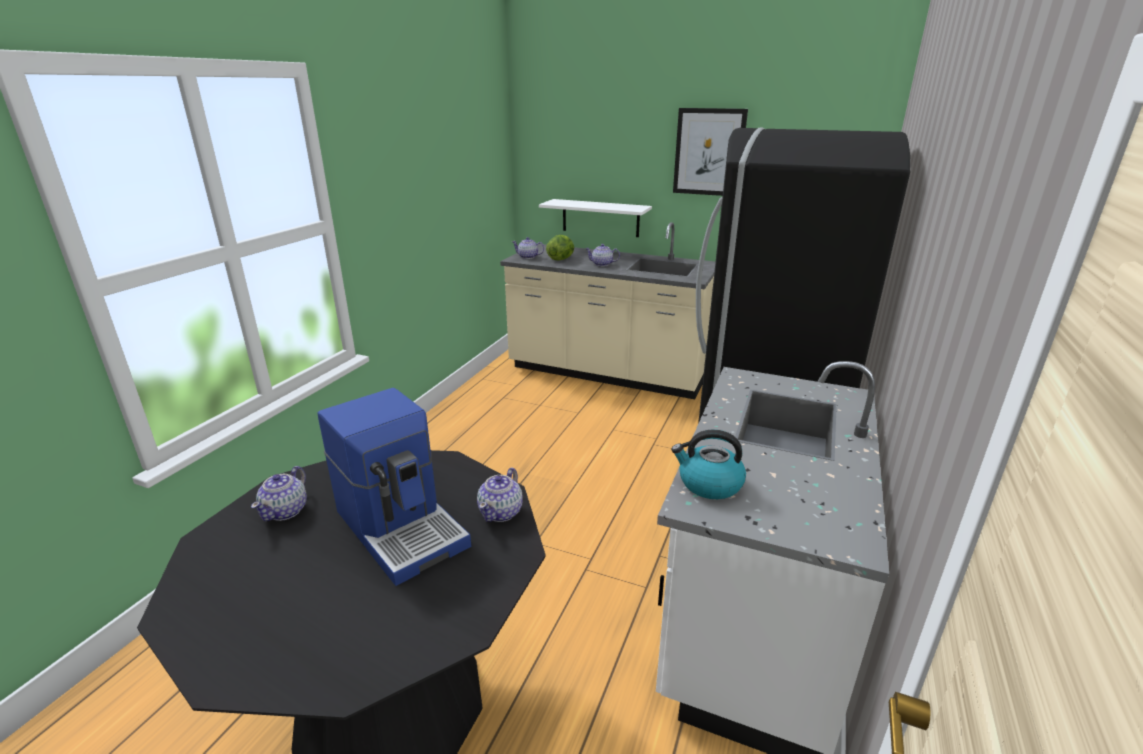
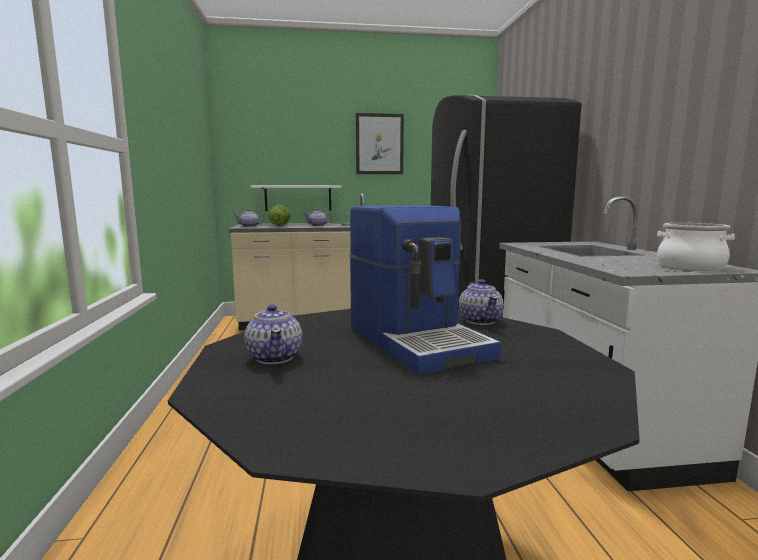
camera: 30 degrees left, 15 degrees down
(402, 526) = (418, 341): coffee machine -> coffee machine turned 45 degrees clockwise
(709, 484) = (614, 266): kettle -> none
(806, 517) = (690, 266): none -> cooking pot

